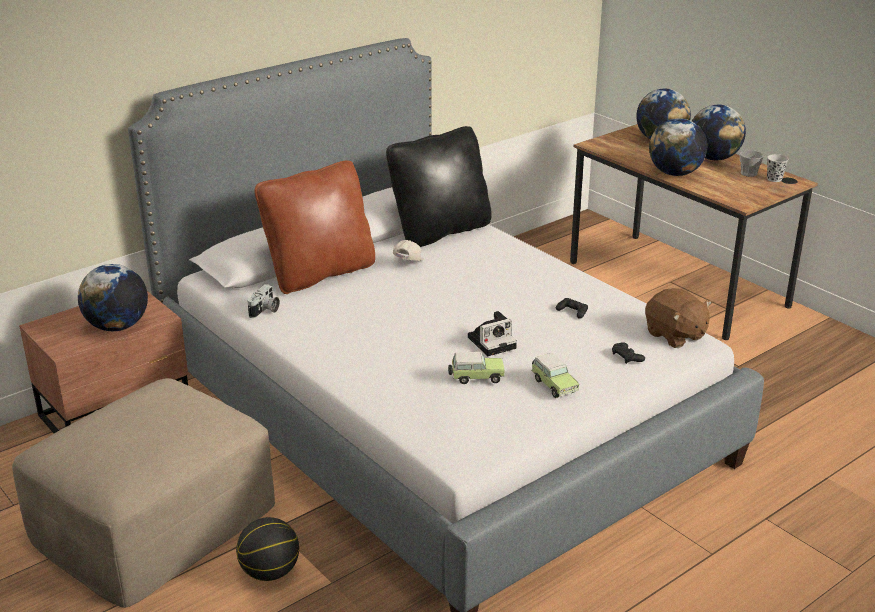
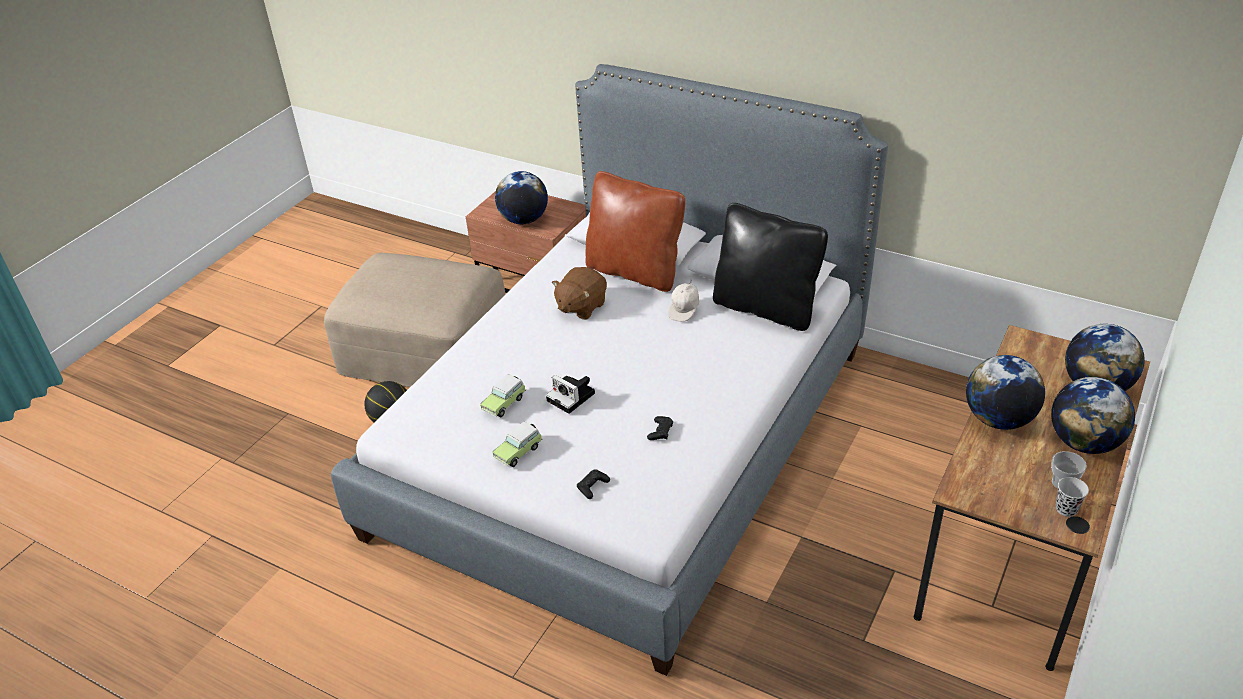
camera: 70 degrees right, 10 degrees up
(265, 311) = (557, 268): camera -> none
(407, 264) = (685, 310): white cap -> white cap turned 120 degrees clockwise
(475, 377) = (505, 403): toy car -> toy car turned 60 degrees clockwise
(675, 335) = (656, 512): brown plush toy -> brown plush toy (581, 307)

